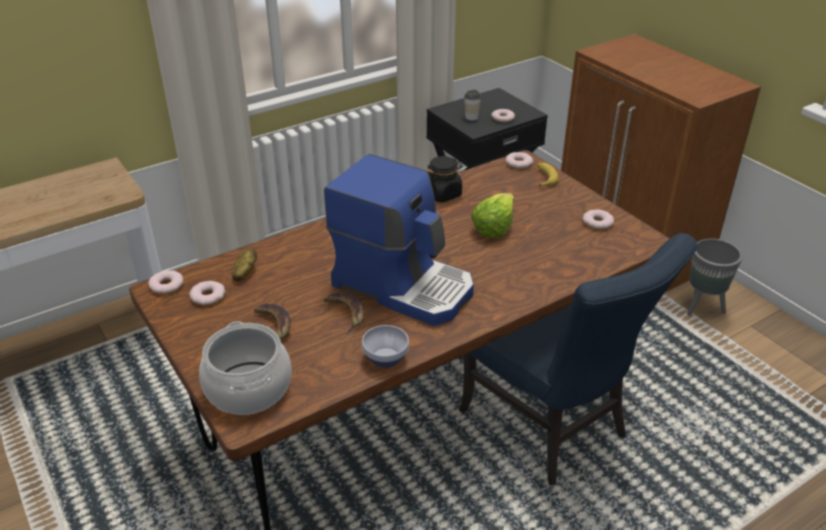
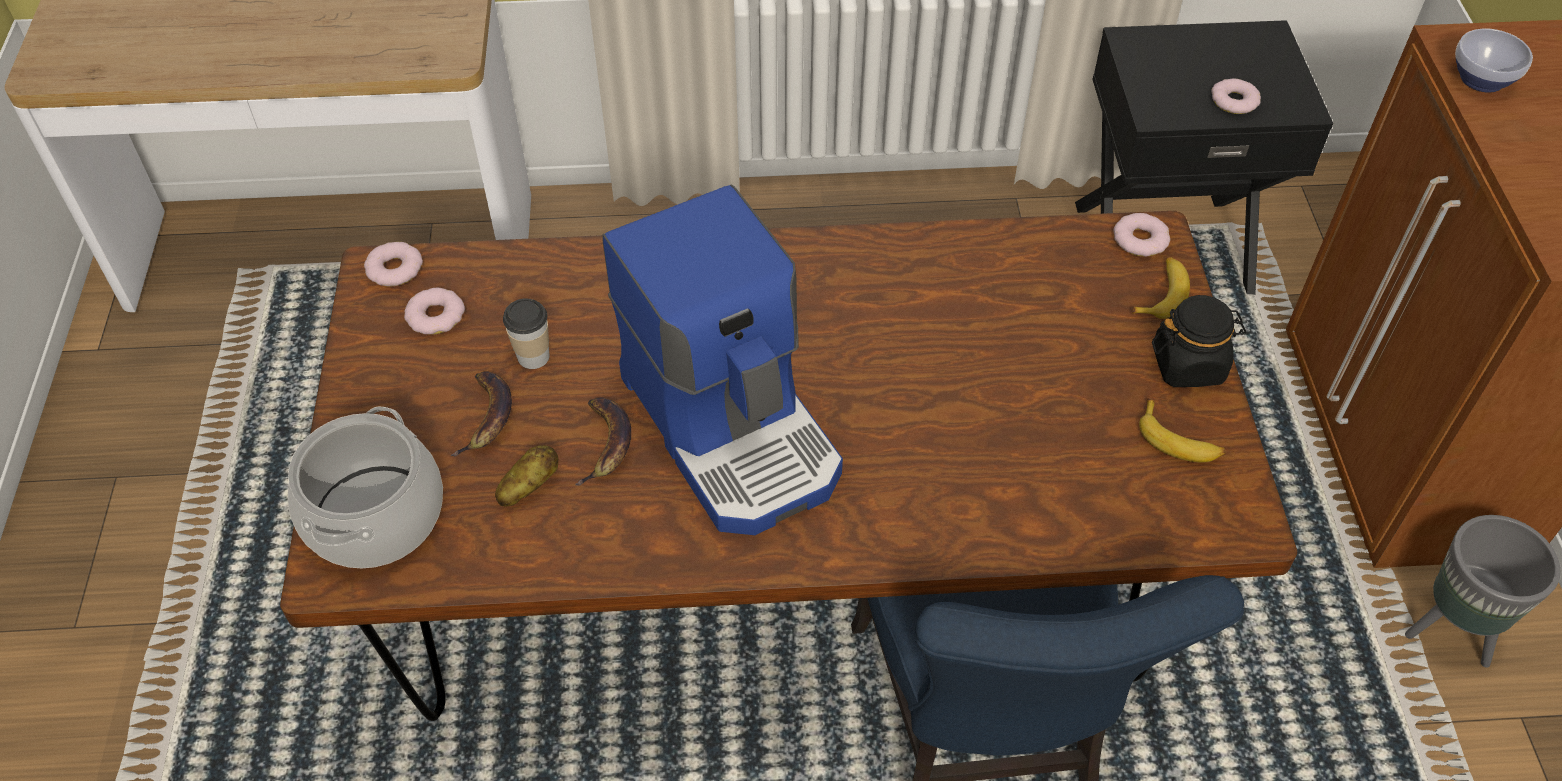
camera: 30 degrees right, 15 degrees up
(244, 273) = (516, 293): potato -> potato (528, 487)
(385, 357) = (601, 557): bowl -> bowl (1481, 78)
(442, 194) = (944, 257): black jar -> black jar (1188, 365)
(471, 117) = (1173, 78): cup -> cup (533, 356)
(493, 227) = (977, 369): lettuce -> none
(597, 222) = (1179, 440): donut -> banana

